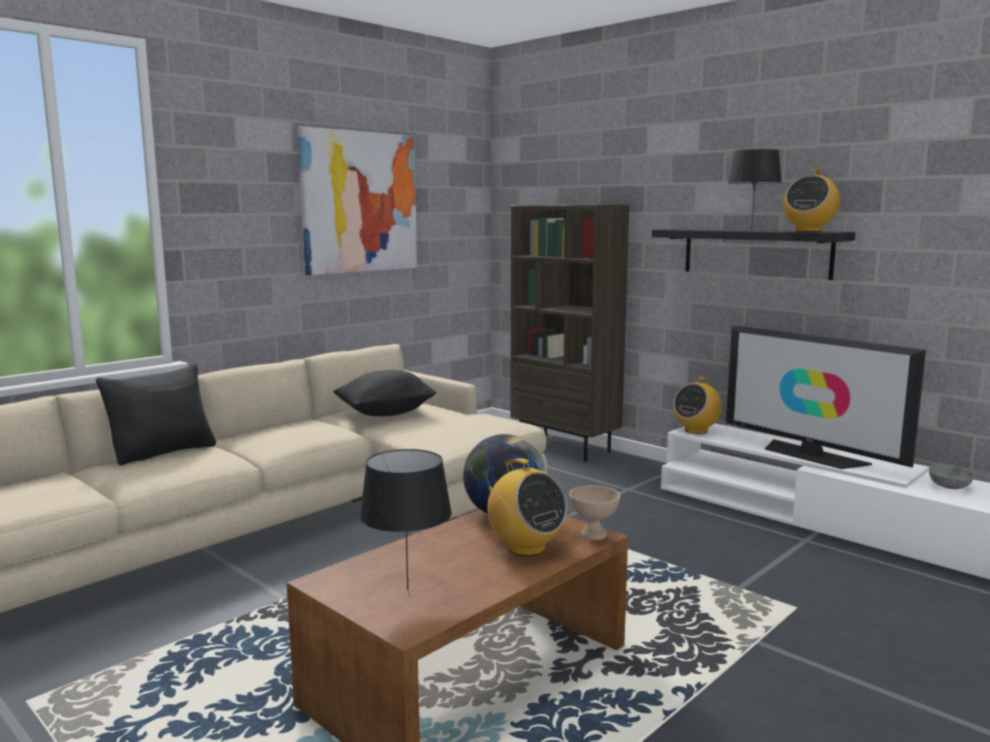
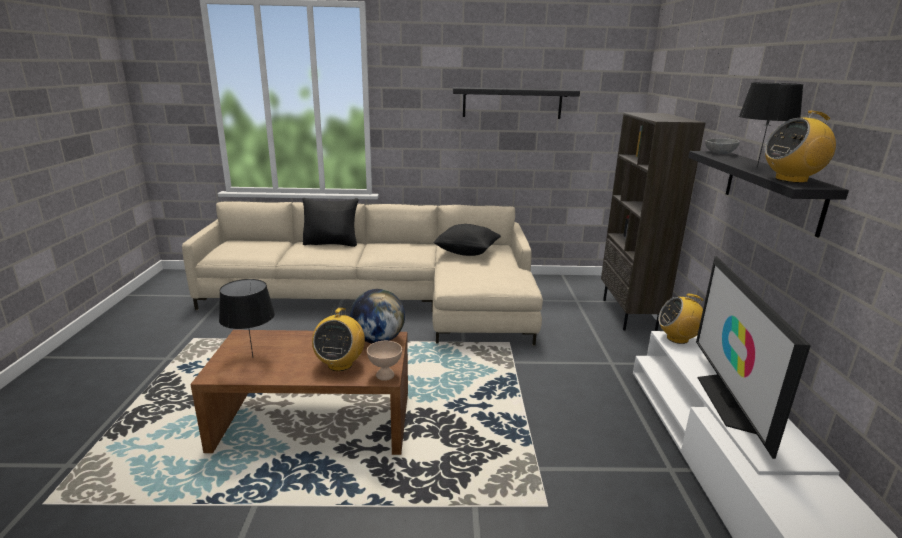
camera: 45 degrees right, 10 degrees up
(359, 202) = (512, 103): picture -> black shelf
(950, 487) = (814, 501): grey bowl -> grey bowl (719, 153)

